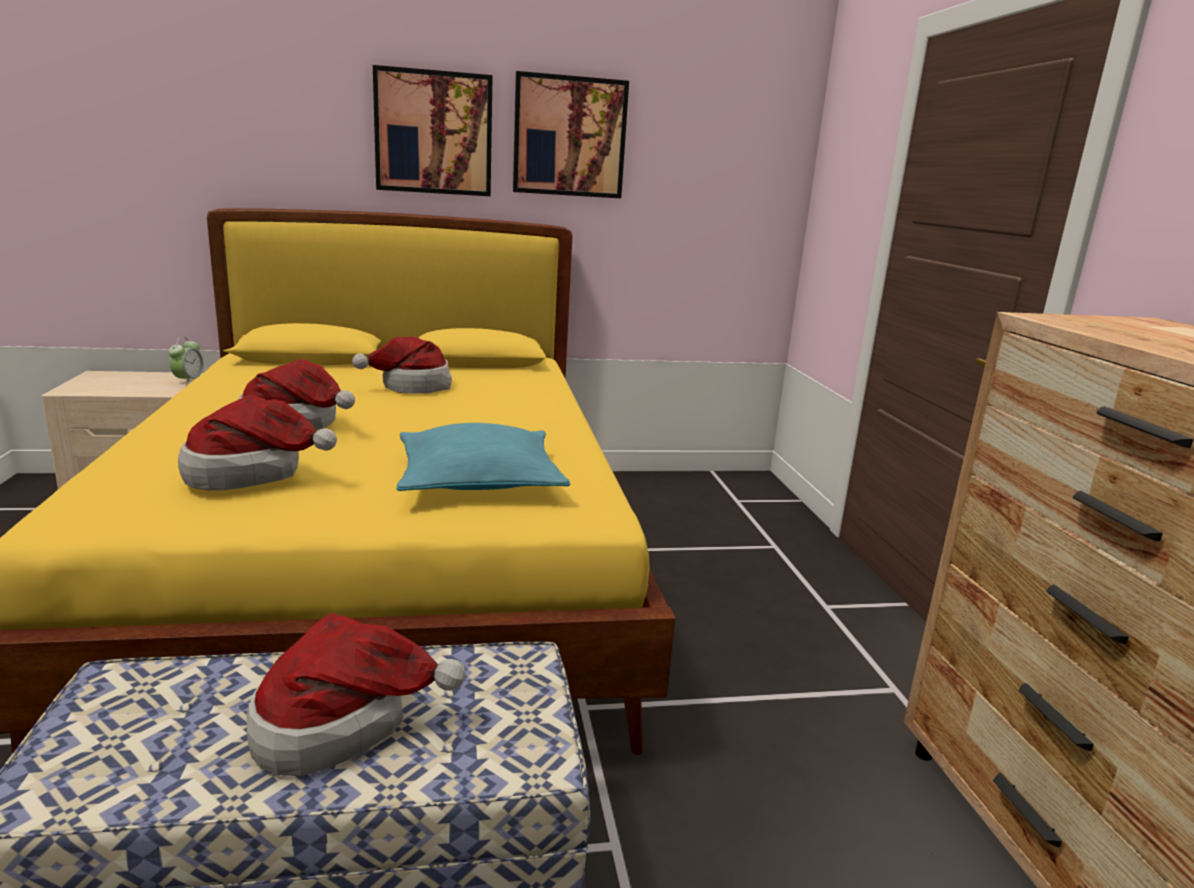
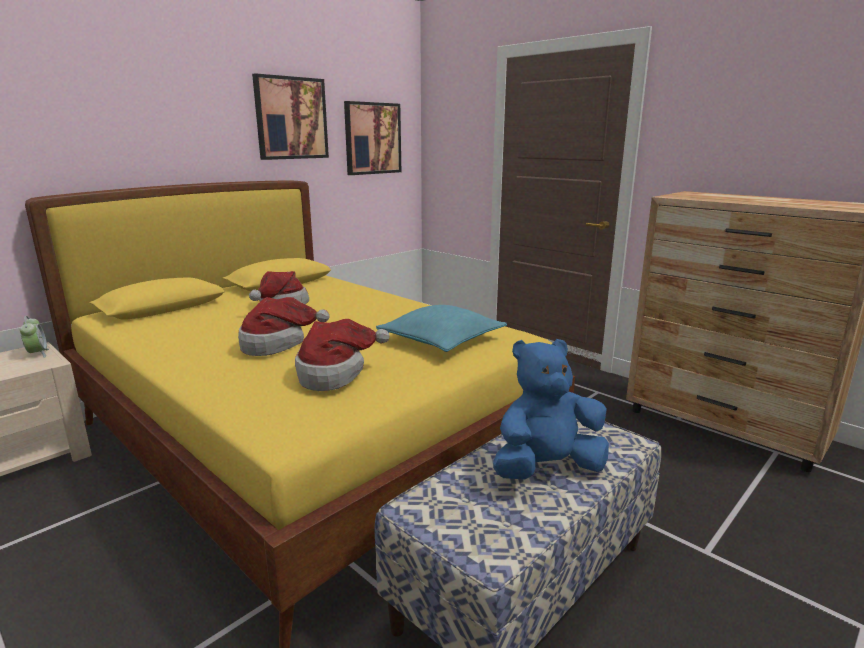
camera: 35 degrees left, 0 degrees up
(342, 725) = (546, 468): hat -> blue plush toy
(434, 133) = (201, 121): picture -> picture (372, 138)

